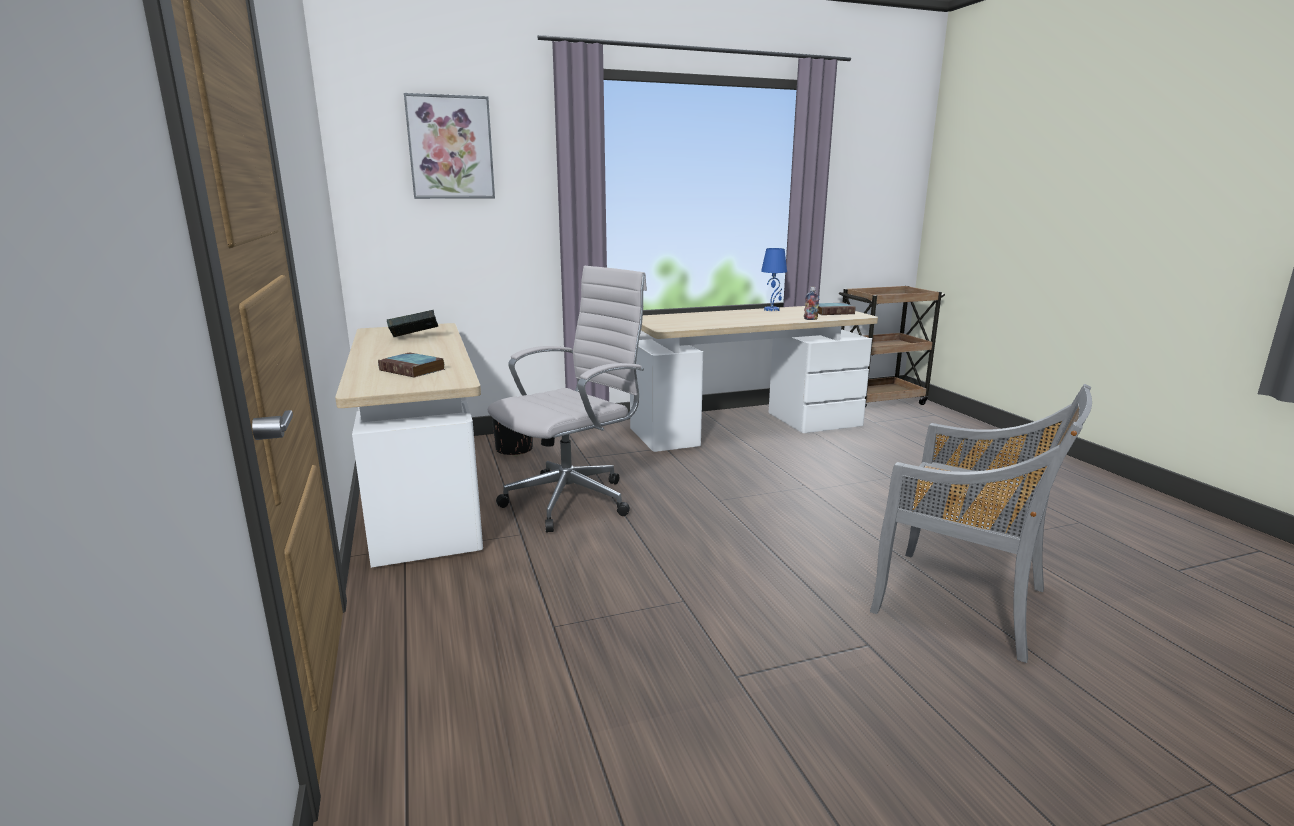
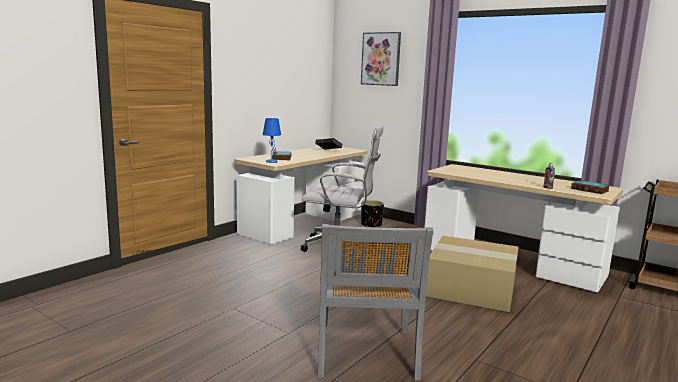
camera: 55 degrees right, 5 degrees down
(772, 310) = (554, 180): blue table lamp -> blue table lamp (272, 162)
(803, 472) = (472, 288): none -> cardboard box

